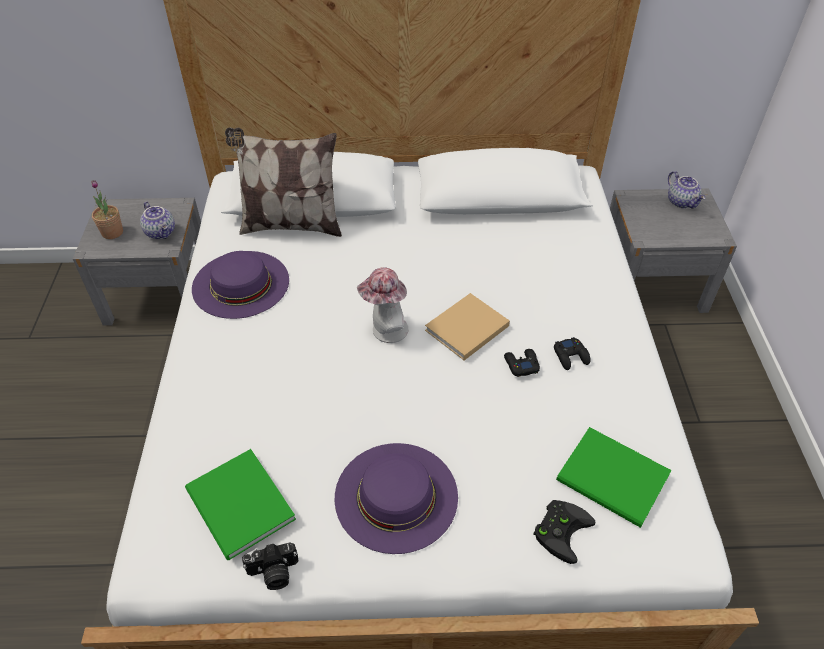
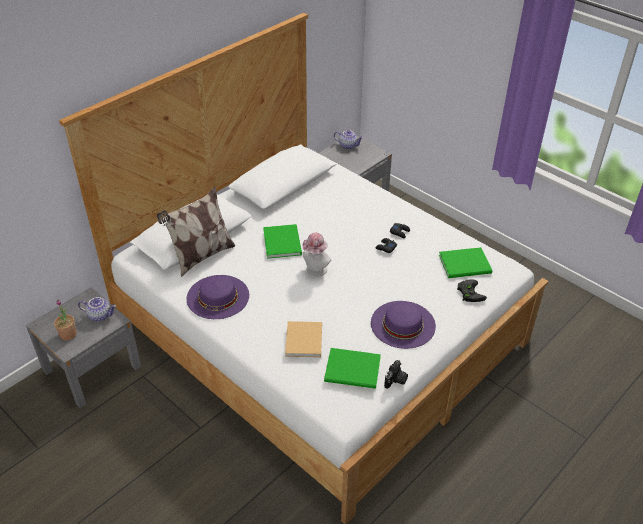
camera: 45 degrees left, 5 degrees down
(400, 266) = (283, 241): none -> green book
(465, 329) = (347, 248): beige book -> beige book (304, 342)

